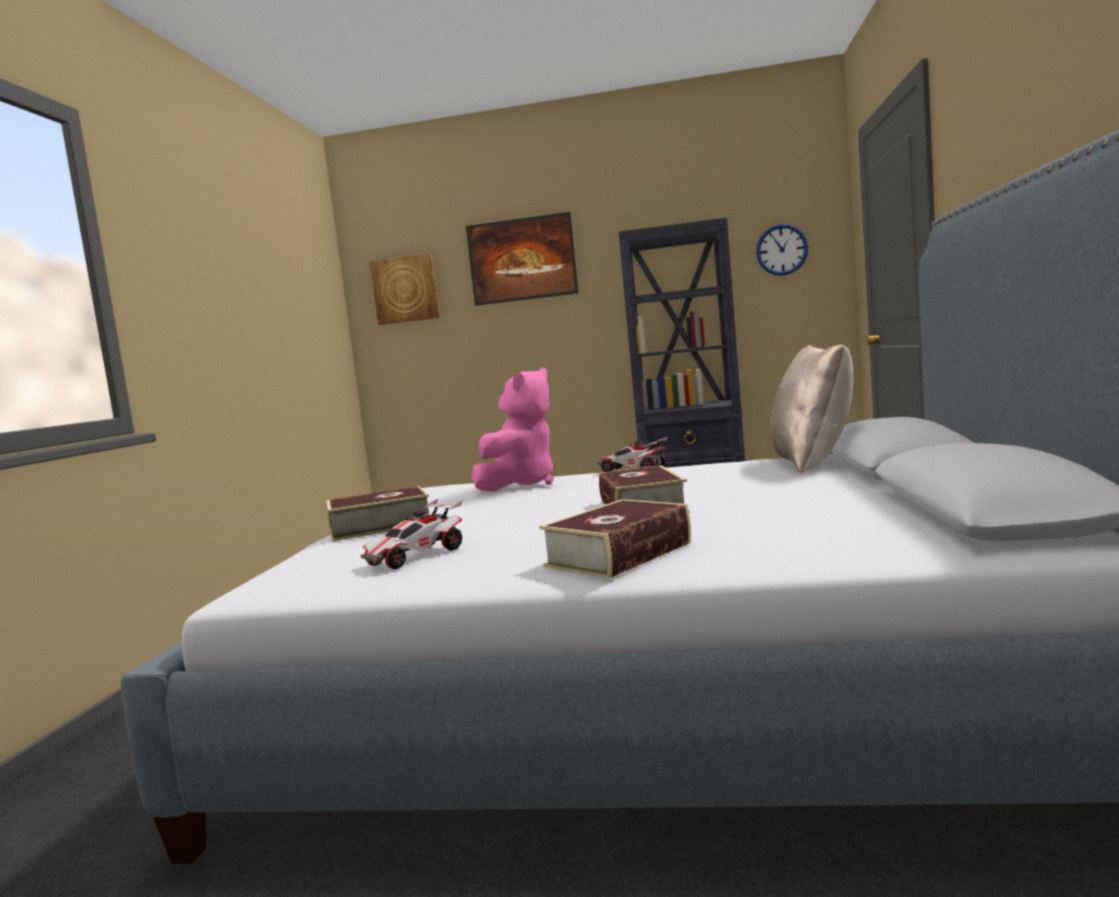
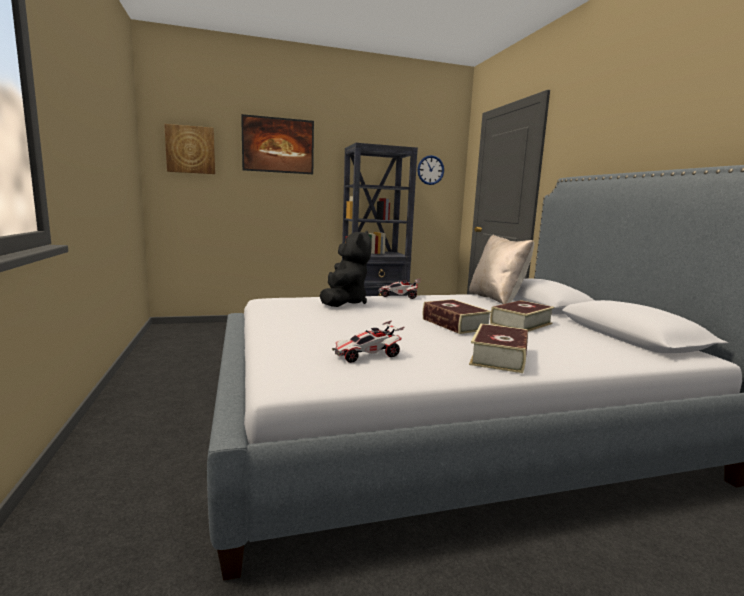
camera: 25 degrees left, 5 degrees up
(380, 526) = (293, 330): book -> book (521, 323)
(416, 557) = (367, 356): toy car -> toy car turned 45 degrees clockwise
(520, 485) = (344, 302): pink plush toy -> black plush toy

